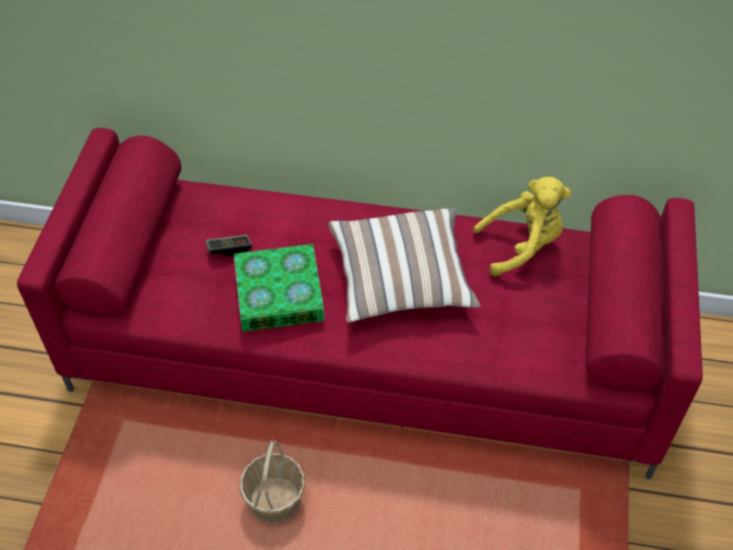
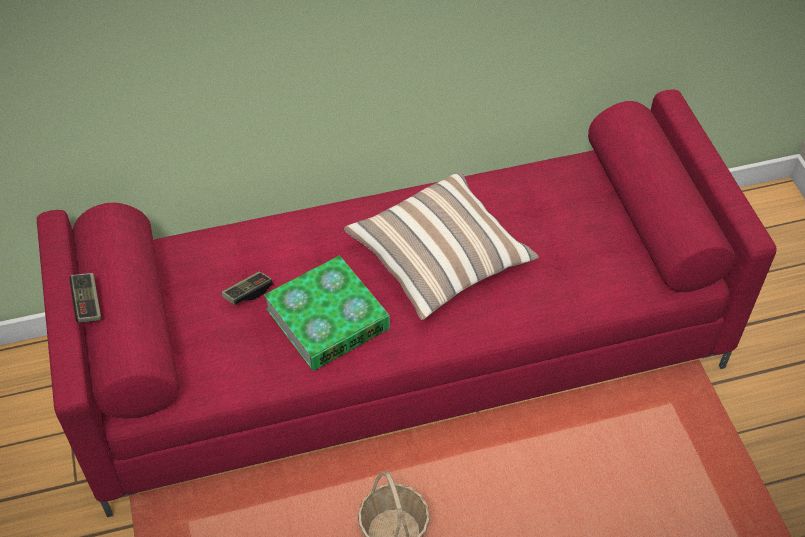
camera: 25 degrees left, 0 degrees up
(86, 209) = (87, 303): none -> game controller
(522, 245) = (534, 186): yellow plush toy -> none

